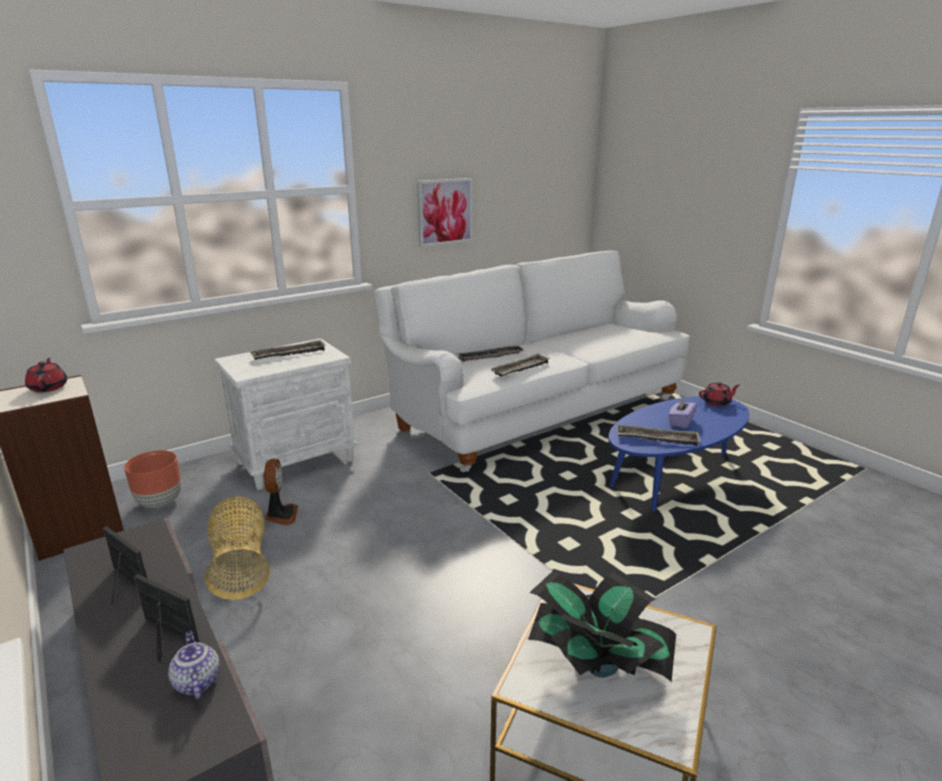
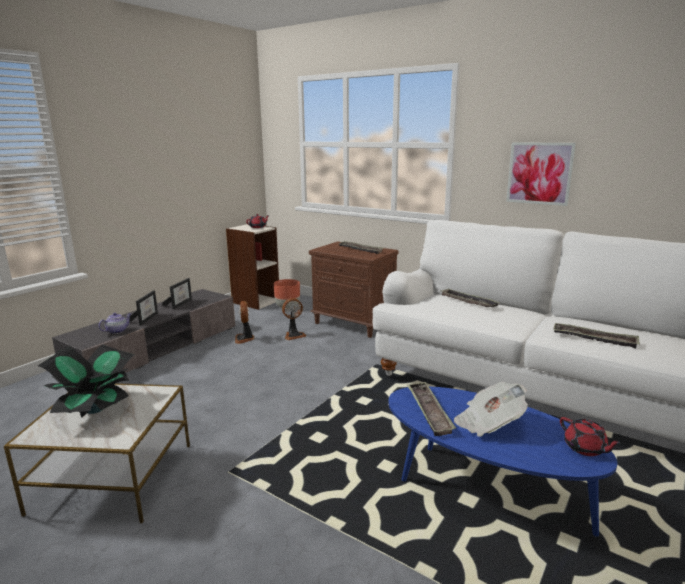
camera: 70 degrees right, 5 degrees down
(241, 565) = (244, 339): basket -> fan
(297, 461) = (354, 323): white nightstand -> brown nightstand
(520, 369) = (453, 314): tray -> tray (594, 339)
(680, 422) = (488, 423): purple tissue box -> newspaper

